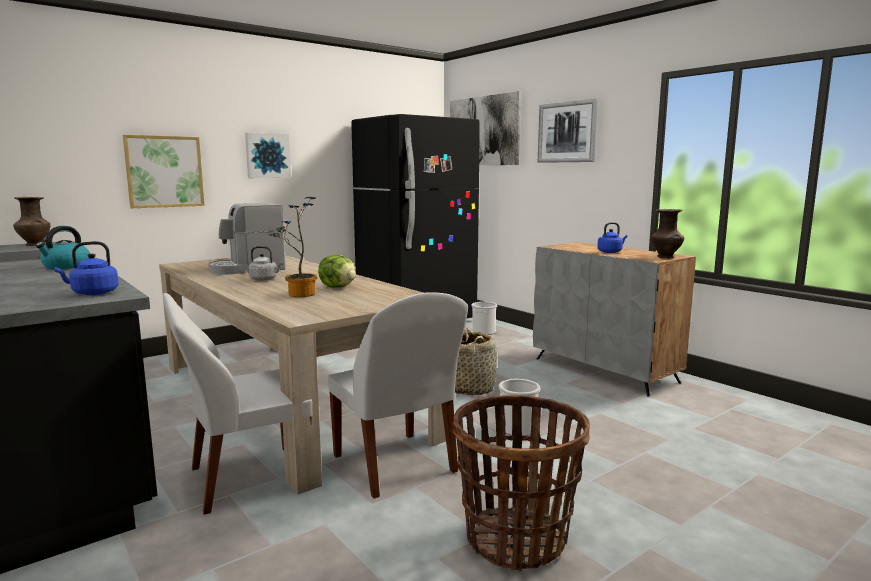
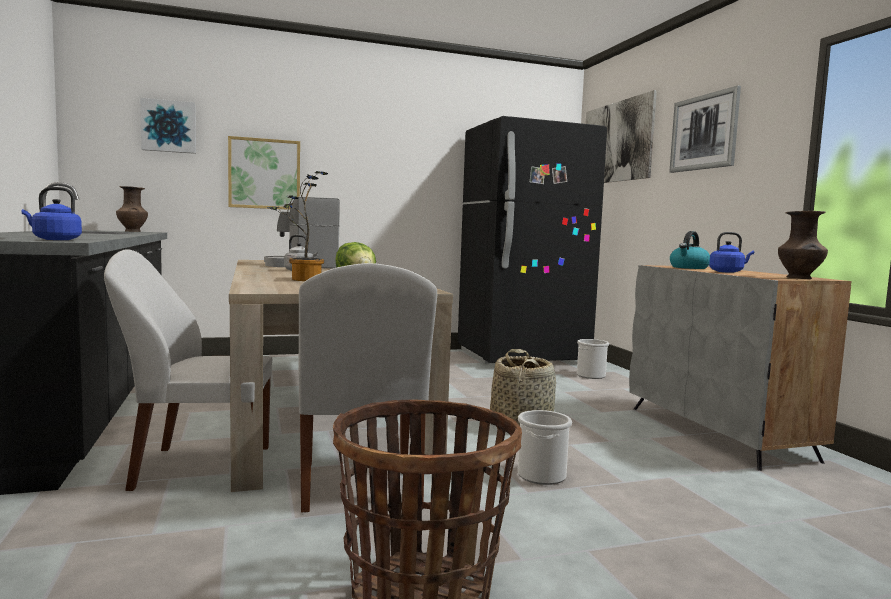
camera: 20 degrees right, 5 degrees down
(66, 266) = (102, 235): kettle -> kettle (689, 268)
(267, 155) = (370, 164): picture -> picture (169, 126)

